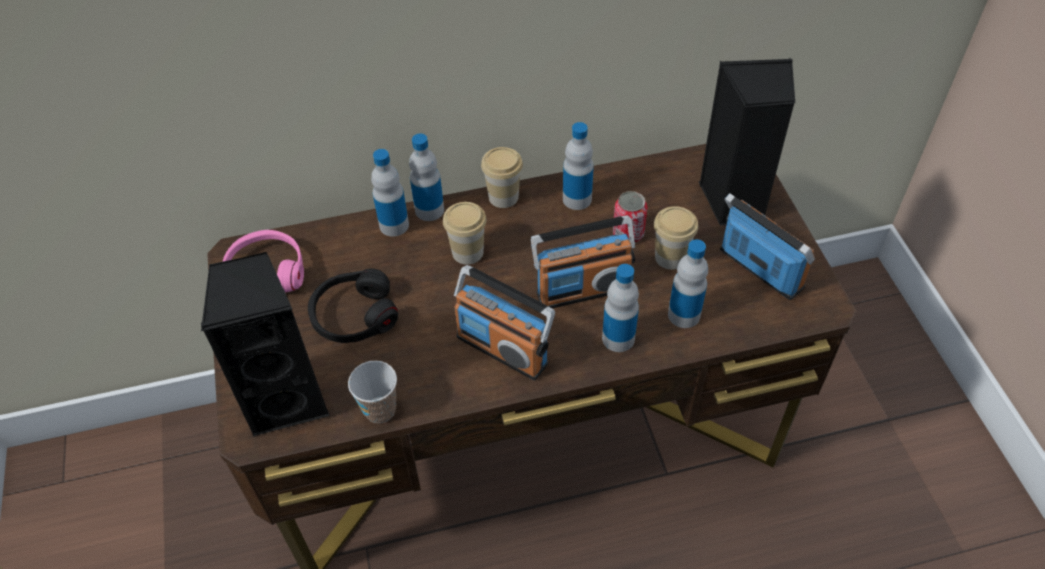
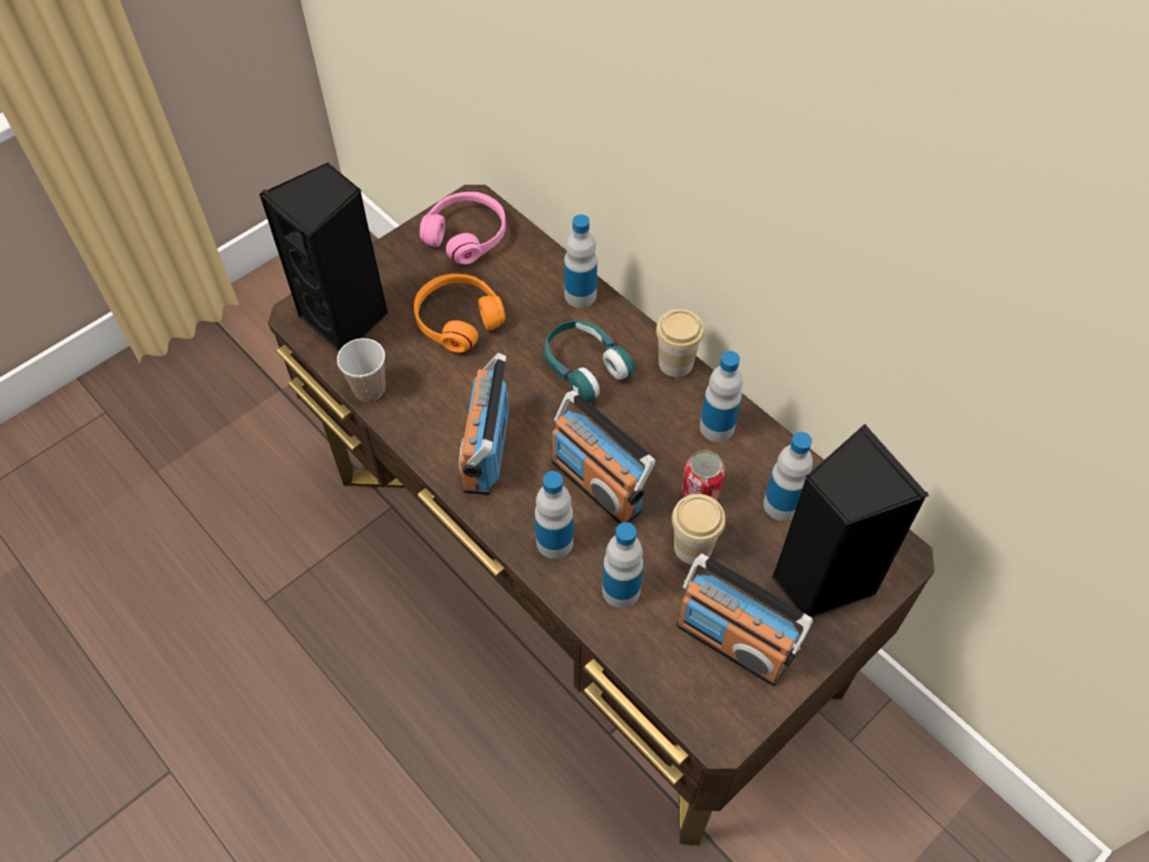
camera: 60 degrees right, 5 degrees up
(354, 315) = (458, 319): black headphones -> orange headphones
(429, 210) = (617, 312): bottle -> bottle (781, 504)
(467, 252) = (584, 367): cup -> turquoise headphones
(760, 269) = (732, 643): radio -> radio turned 105 degrees clockwise

